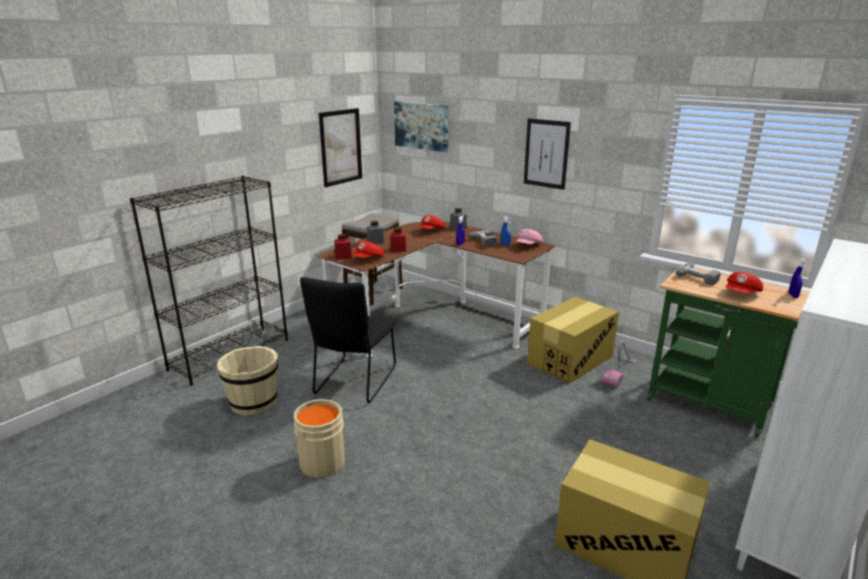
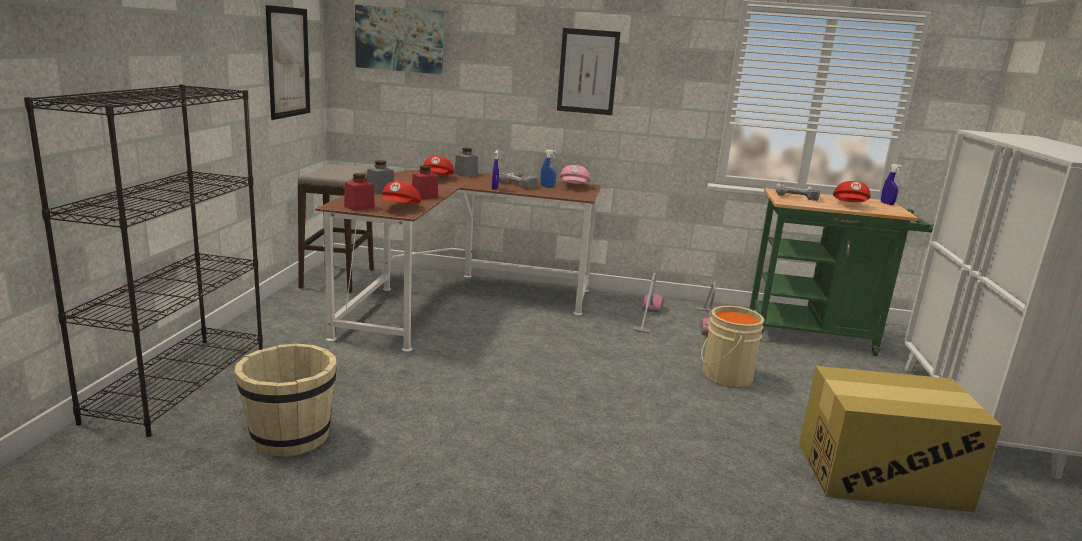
camera: 30 degrees left, 5 degrees down
(320, 461) = (472, 485): beige bucket -> beige bucket (724, 376)
(354, 383) = (420, 384): black chair -> none
(570, 360) = (647, 318): cardboard box -> vacuum cleaner

